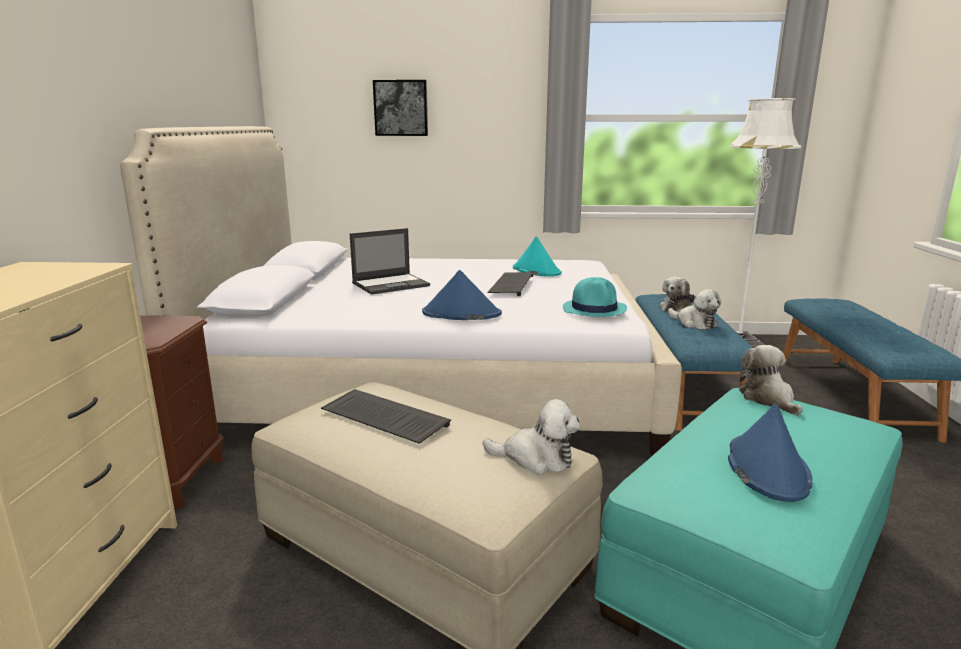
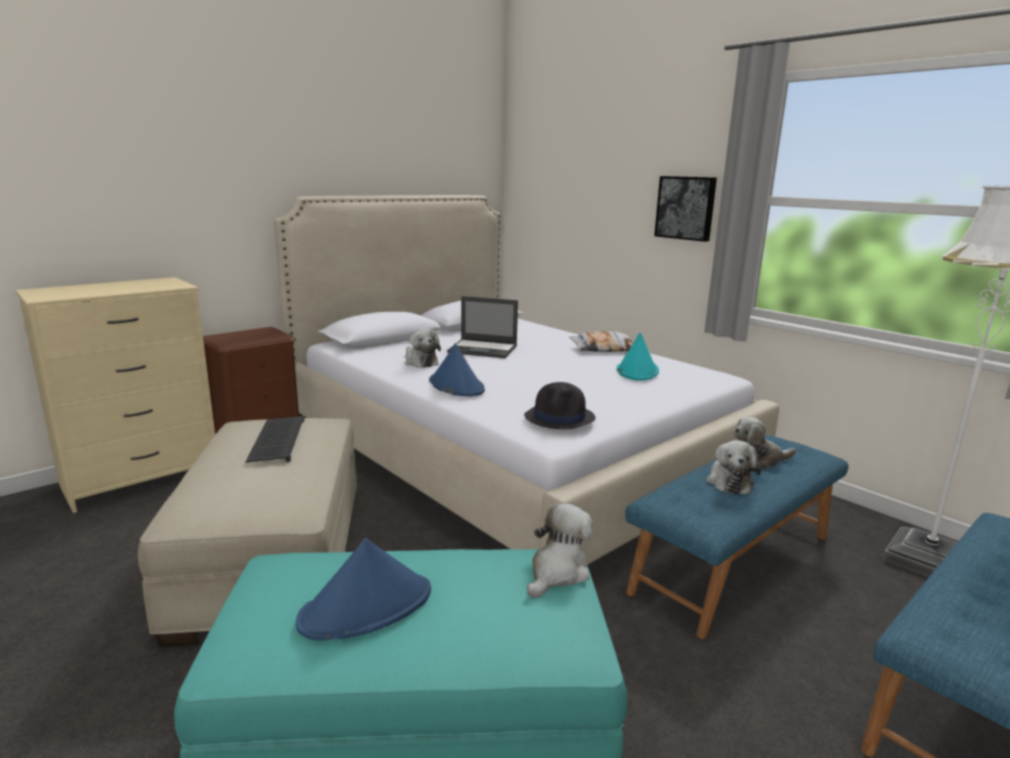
camera: 45 degrees right, 0 degrees up
(401, 108) = (597, 182): picture -> picture (686, 208)
(471, 262) = (604, 348): none -> pillow
(511, 285) = (563, 375): keyboard -> none
(536, 458) = (275, 507): plush toy -> plush toy (420, 362)
(594, 309) = (560, 418): turquoise hat -> black hat

